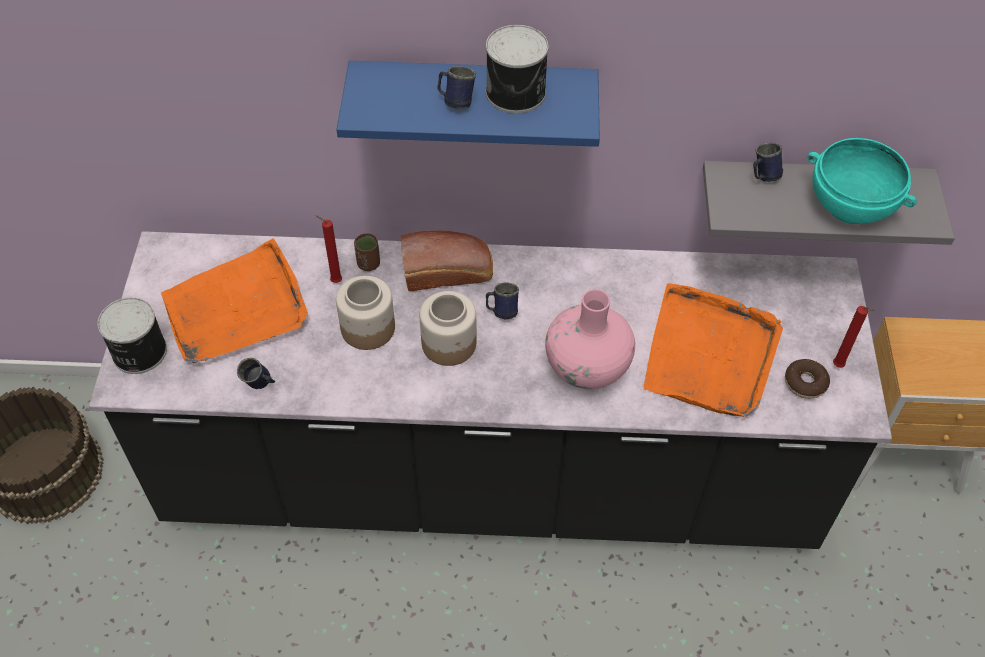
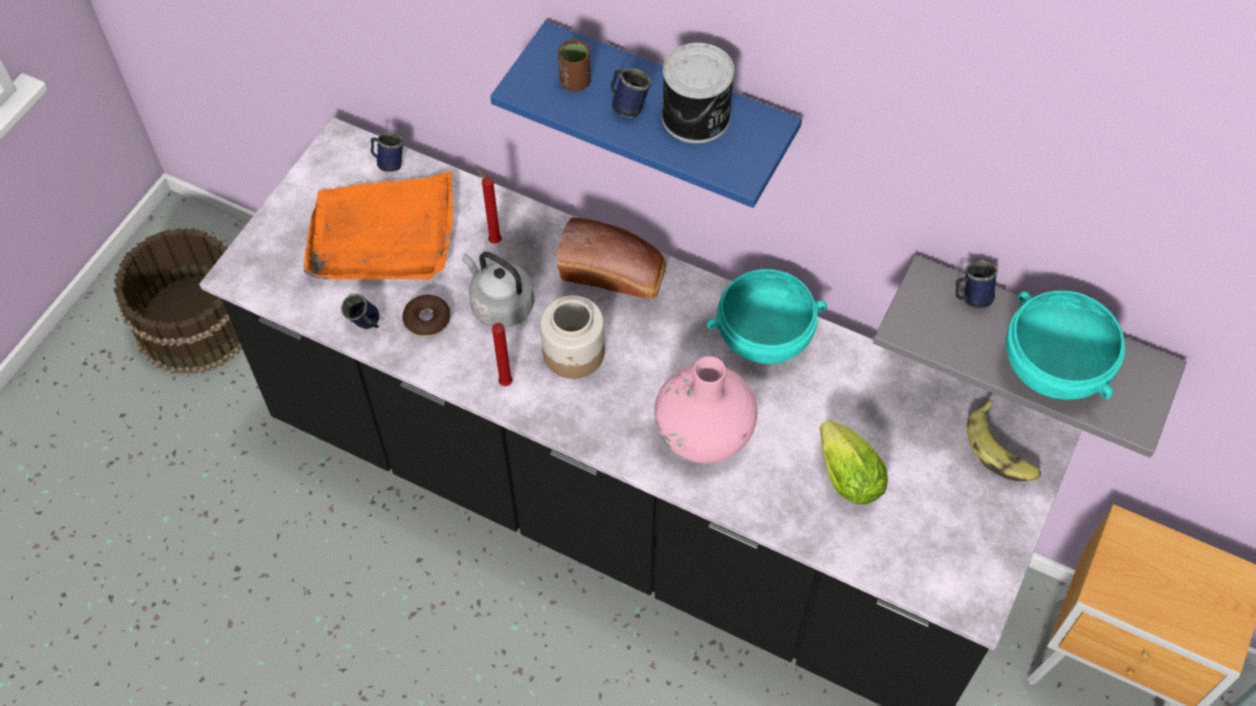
camera: 25 degrees right, 5 degrees up
(138, 352) = (268, 246): can -> none
(367, 328) = (500, 304): jar -> grey kettle
(368, 264) = (537, 234): brown cup -> brown cup (575, 82)
(501, 311) = (647, 337): blue mug -> blue mug (388, 162)
(592, 280) = (763, 339): none -> turquoise bowl
(710, 355) = (845, 472): orange tray -> lettuce
(805, 383) = (934, 545): donut -> donut (427, 320)
(811, 297) = (1000, 451): none -> banana
(839, 367) = (984, 543): red candle -> red candle (506, 385)

